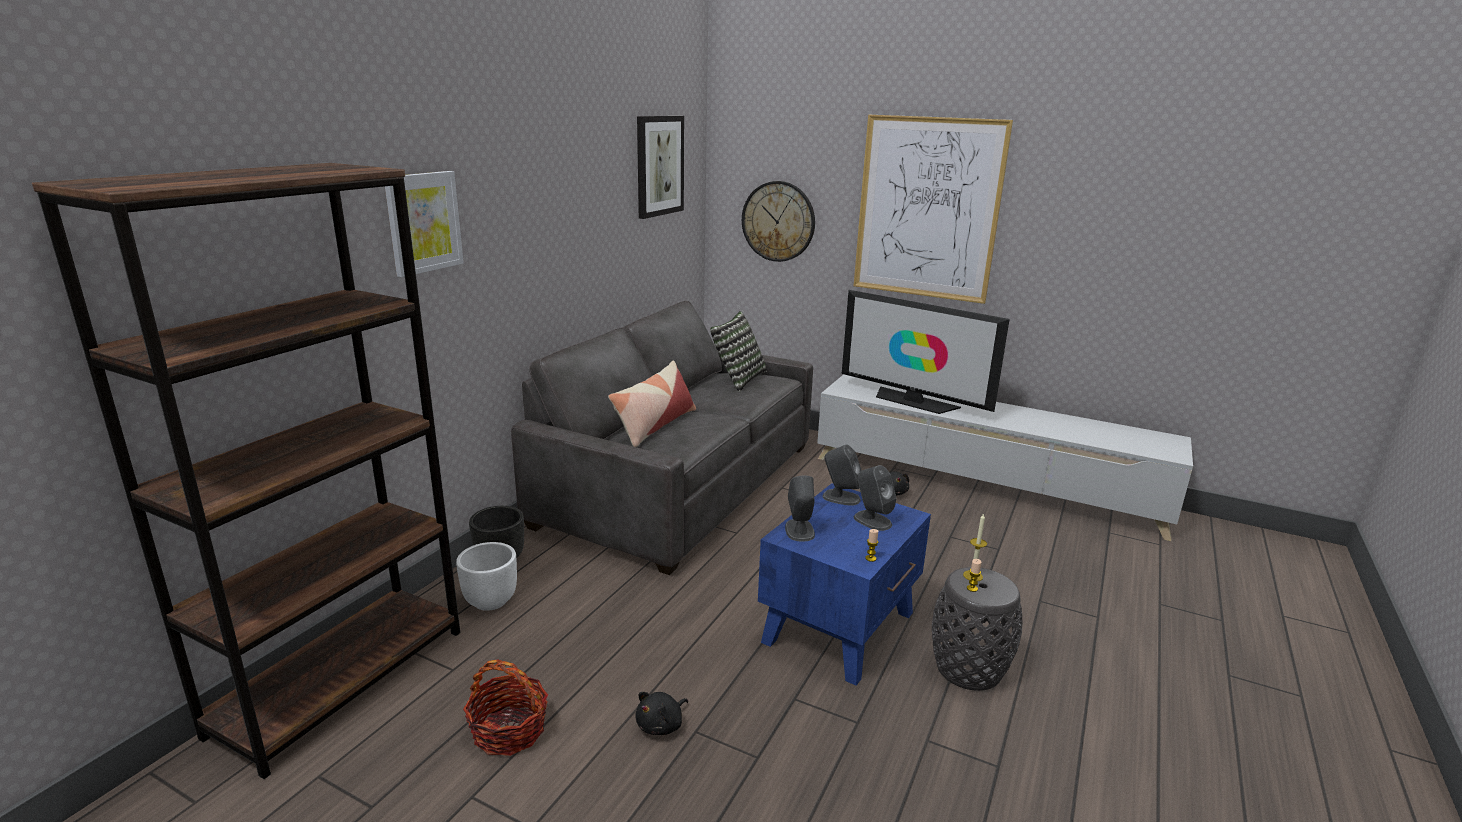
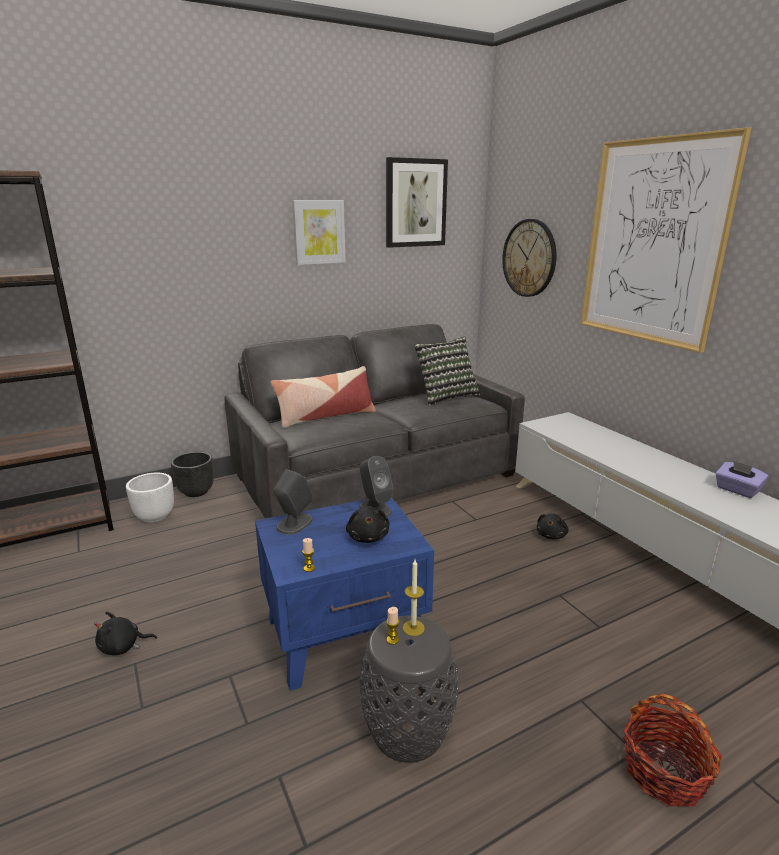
camera: 35 degrees right, 0 degrees up
(423, 222) = (134, 226): picture -> picture (319, 232)
(509, 730) = (47, 604): basket -> basket (664, 772)
(872, 520) = (368, 536): grey speaker -> black plush toy
(913, 401) = (603, 448): television -> none
(1032, 413) = (737, 490): none -> purple tissue box

